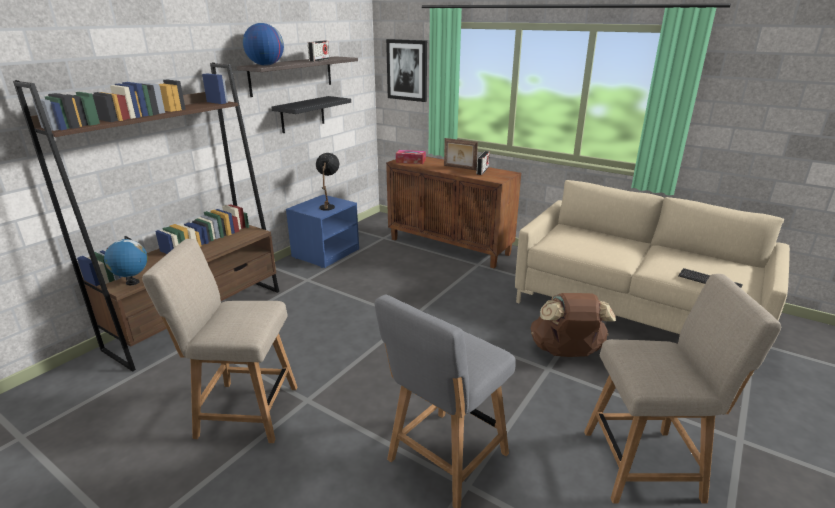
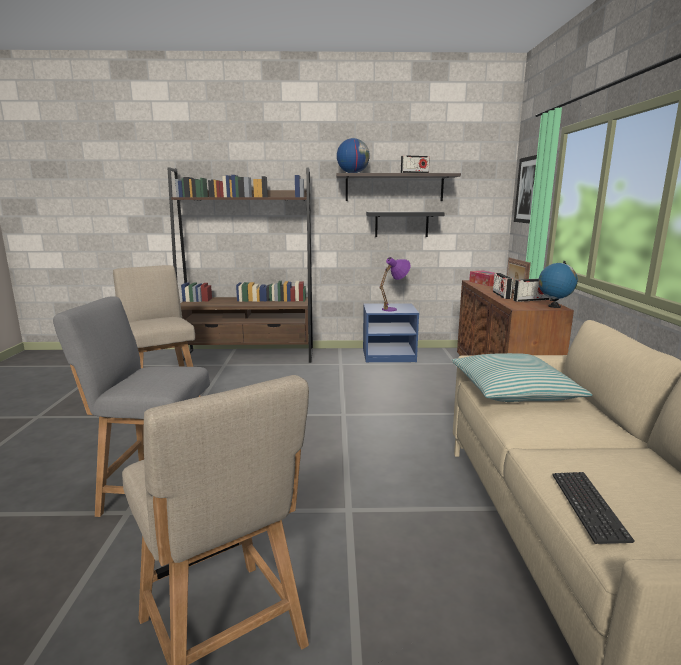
camera: 55 degrees right, 10 degrees down
(132, 282) = (194, 304): globe -> globe (554, 306)
(329, 205) = (394, 309): black table lamp -> purple table lamp
(456, 171) = (501, 295): none -> radio
(566, 352) = (397, 514): brown backpack -> none
(569, 241) = (513, 391): none -> pillow

